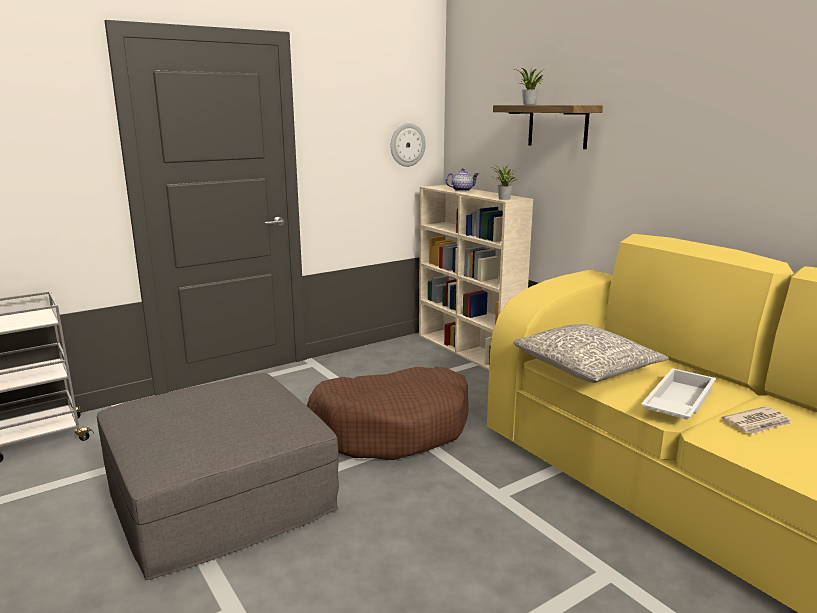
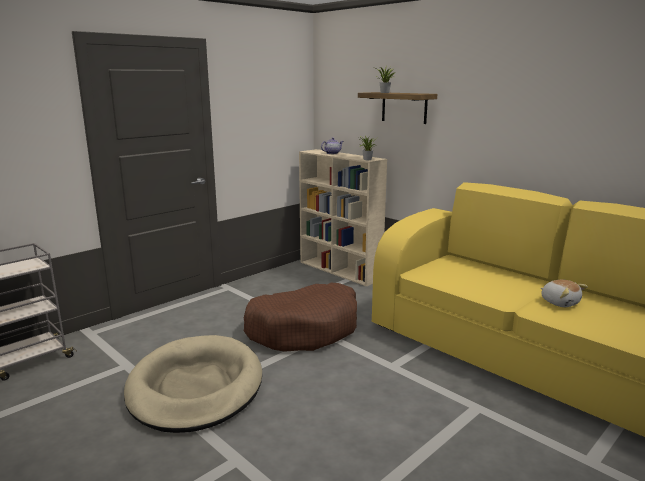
camera: 10 degrees left, 0 degrees up
(220, 497) = (196, 387): grey ottoman -> beige dog bed
(407, 145) = (288, 120): wall clock -> none
(587, 367) = (443, 275): grey pillow -> none
(676, 403) = (507, 293): white tray -> none
(758, 423) = (560, 302): newspaper -> plush toy

